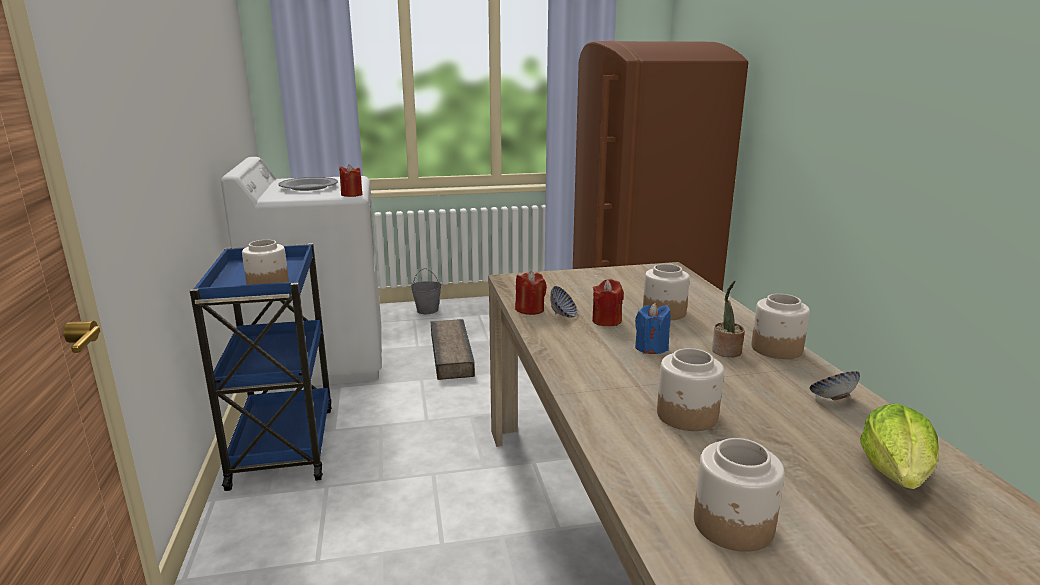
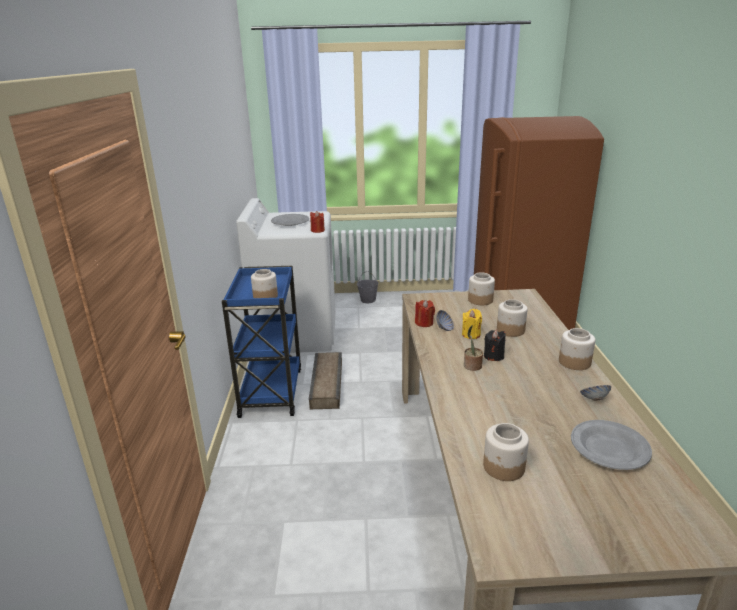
camera: 10 degrees right, 5 degrees up
(453, 354) = (382, 335): crate -> crate (328, 384)
(606, 321) = (471, 334): red candle -> yellow candle
(651, 348) = (493, 356): blue candle -> black candle
(687, 416) = (500, 403): jar -> jar (480, 300)
(726, 352) = (540, 362): potted plant -> potted plant (472, 366)
(897, 473) = (609, 448): lettuce -> grey plate

